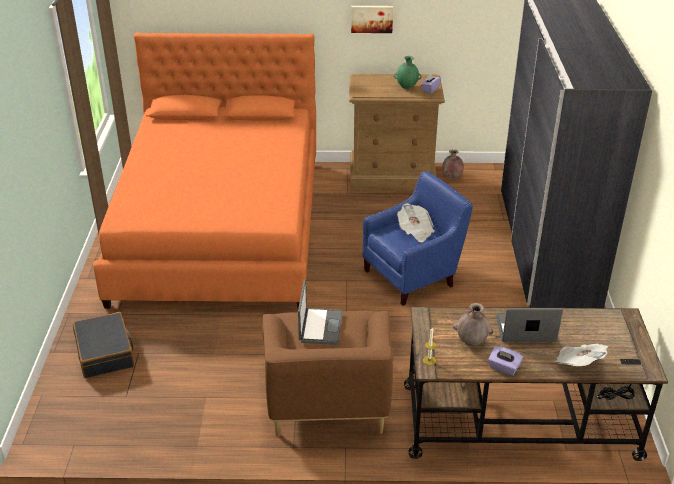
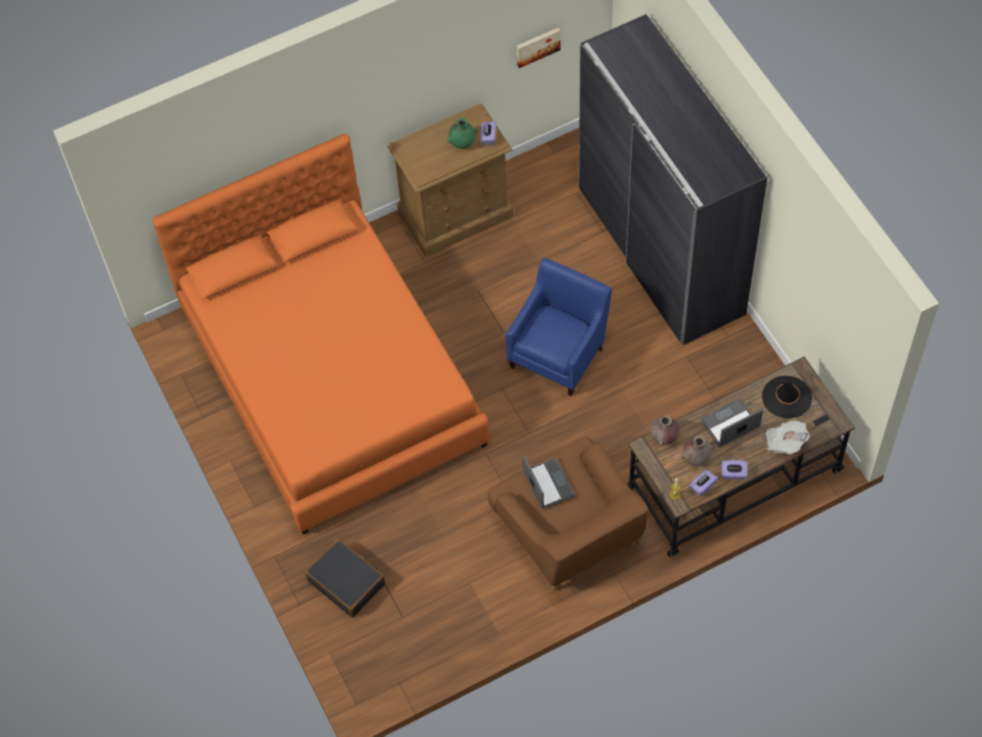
camera: 25 degrees left, 25 degrees up
(372, 18) = (403, 90): picture -> picture (537, 46)
(415, 231) = (557, 322): newspaper -> none
(452, 177) = (517, 186): brown vase -> brown vase (664, 438)
(463, 365) = (702, 486): none -> purple tissue box
(600, 331) = (786, 397): none -> black hat

